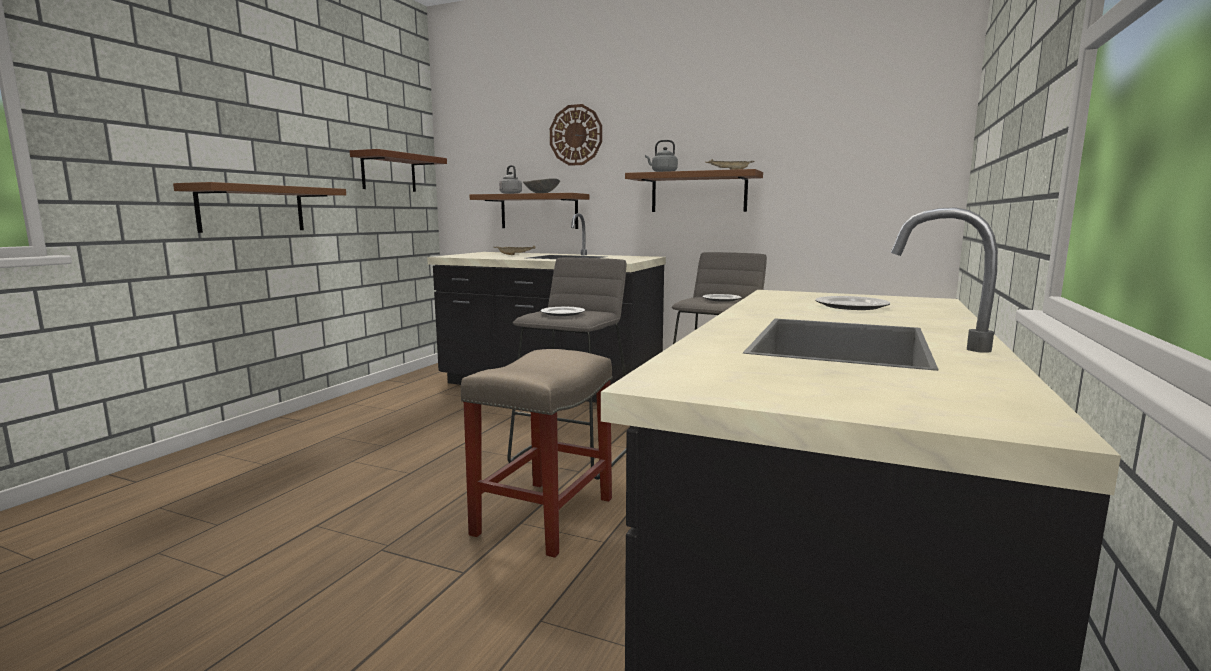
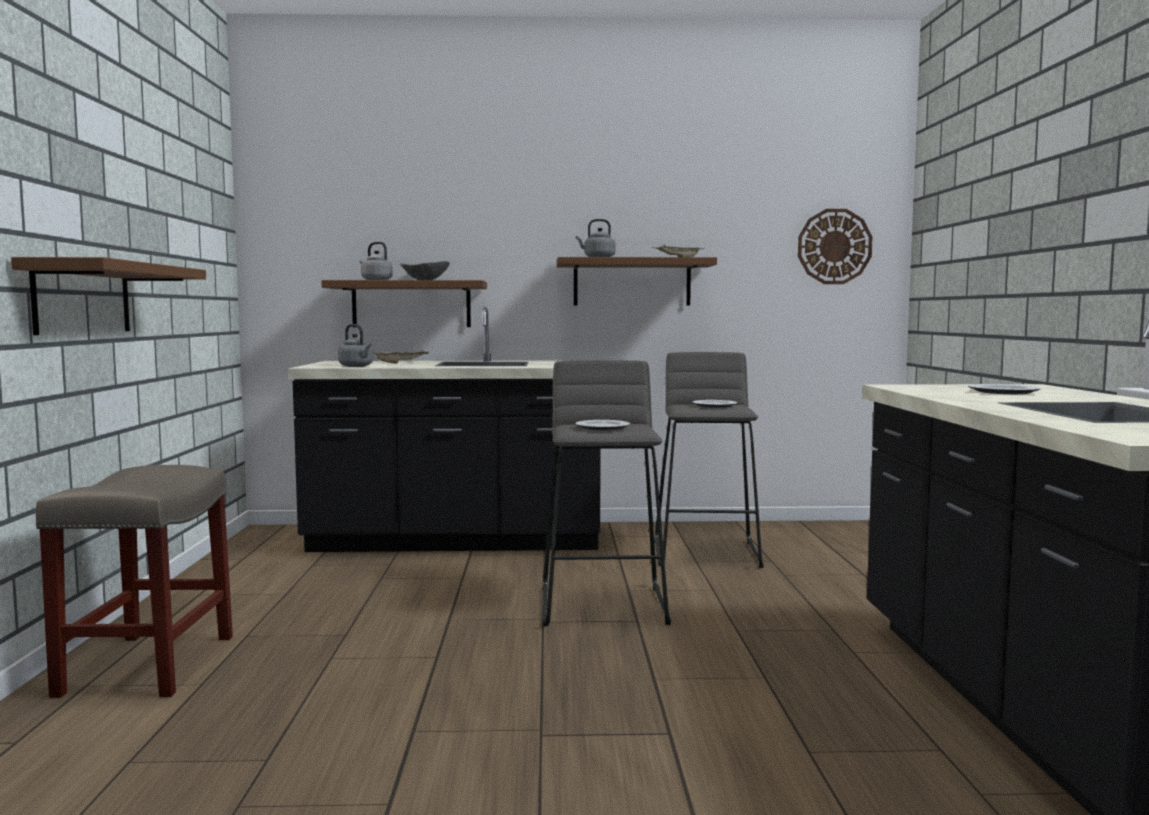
camera: 25 degrees left, 5 degrees down
(389, 172) = (200, 246): brown shelf -> none
(473, 257) = (357, 366): none -> grey kettle
(544, 517) = (670, 669): beige stool -> beige stool (148, 666)
(576, 135) = (467, 206): wall clock -> wall clock (834, 246)

